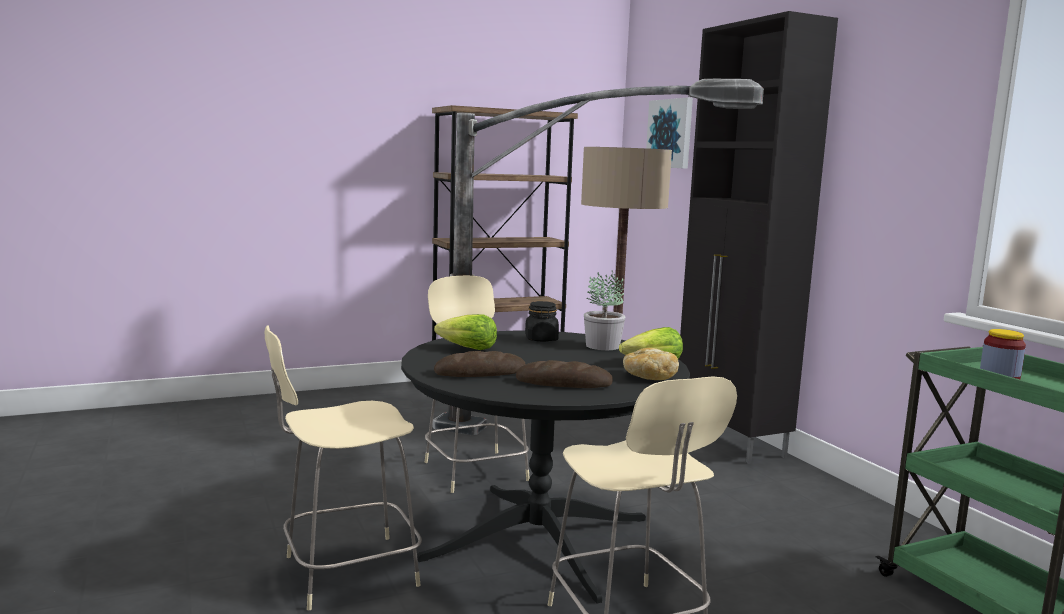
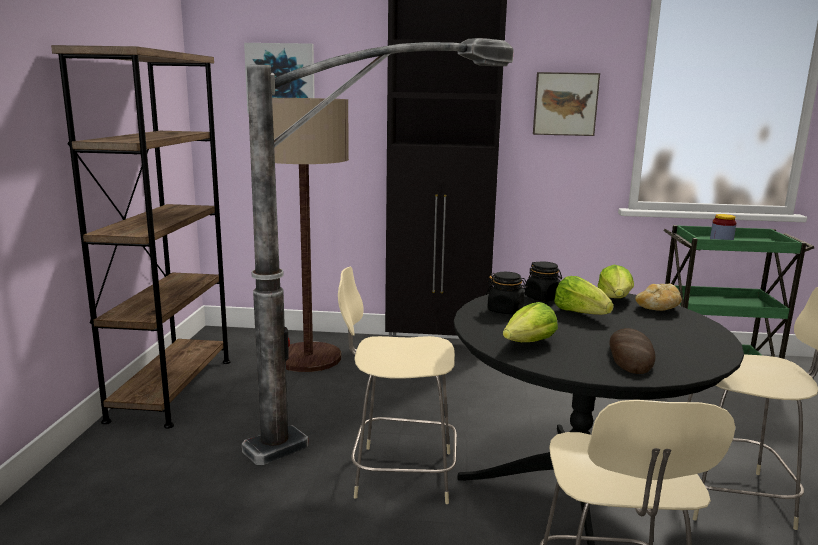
camera: 60 degrees left, 5 degrees up
(563, 383) = (672, 336): bread -> none
(576, 357) = (580, 313): none -> lettuce
(602, 346) = (543, 298): potted plant -> black jar
(895, 156) = (565, 104): none -> picture

